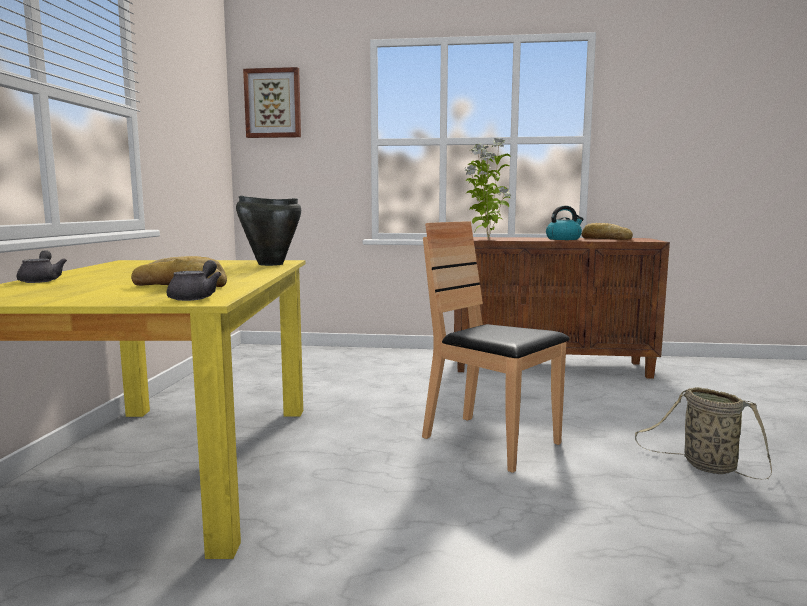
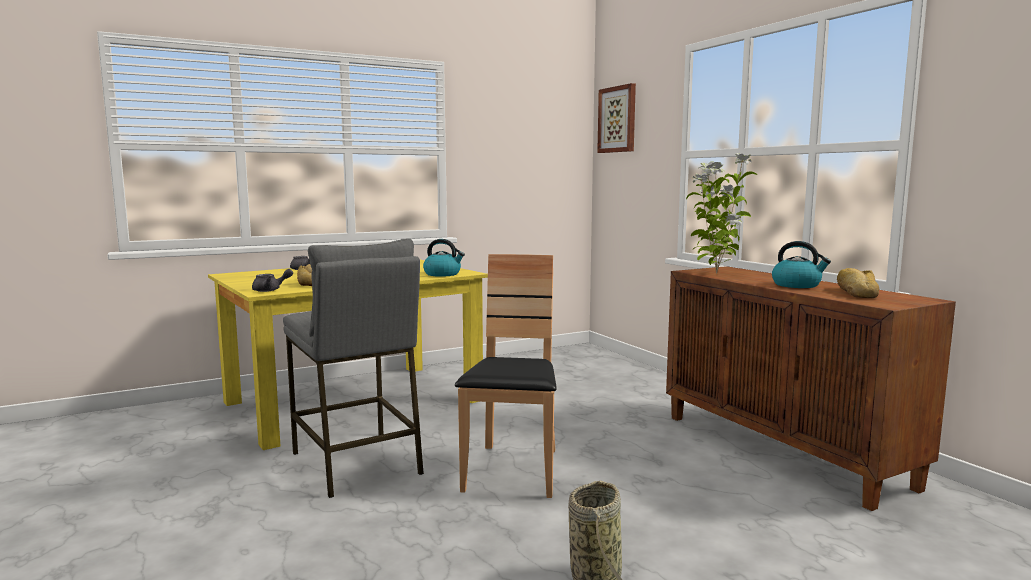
camera: 55 degrees right, 0 degrees up
(270, 264) = (443, 274): black cooking pot -> kettle
(374, 505) = (356, 463): none -> grey stool

